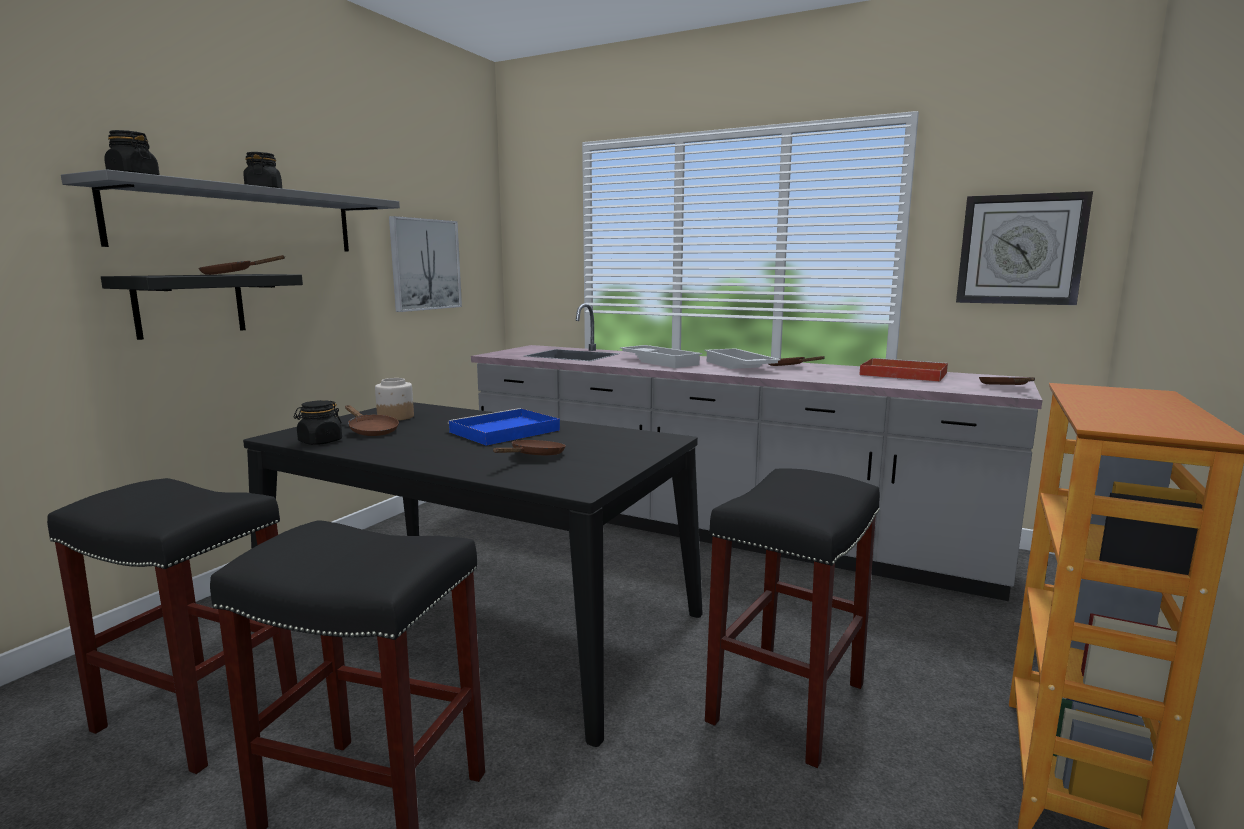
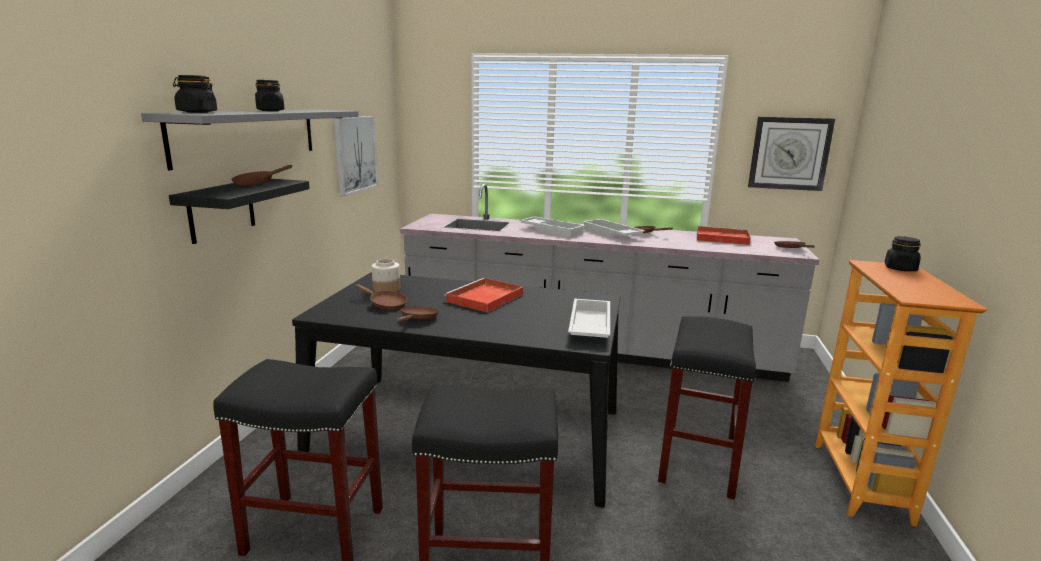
camera: 15 degrees left, 5 degrees up
(320, 442) = (358, 317): black jar -> black jar (900, 269)
(503, 431) = (484, 298): blue tray -> red tray
(534, 456) = (532, 320): brown frying pan -> brown frying pan (418, 319)
(604, 468) = (588, 326): none -> white tray

